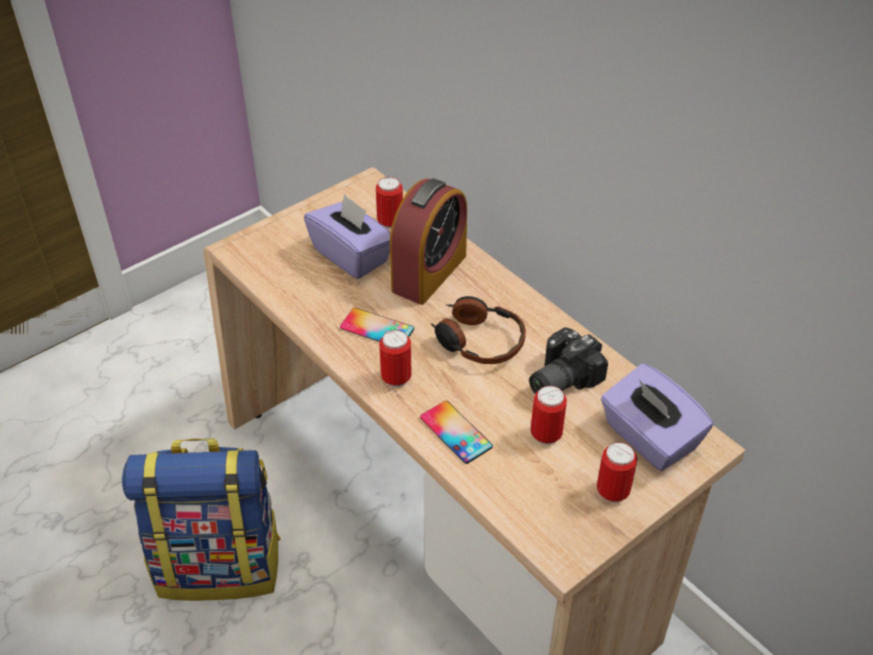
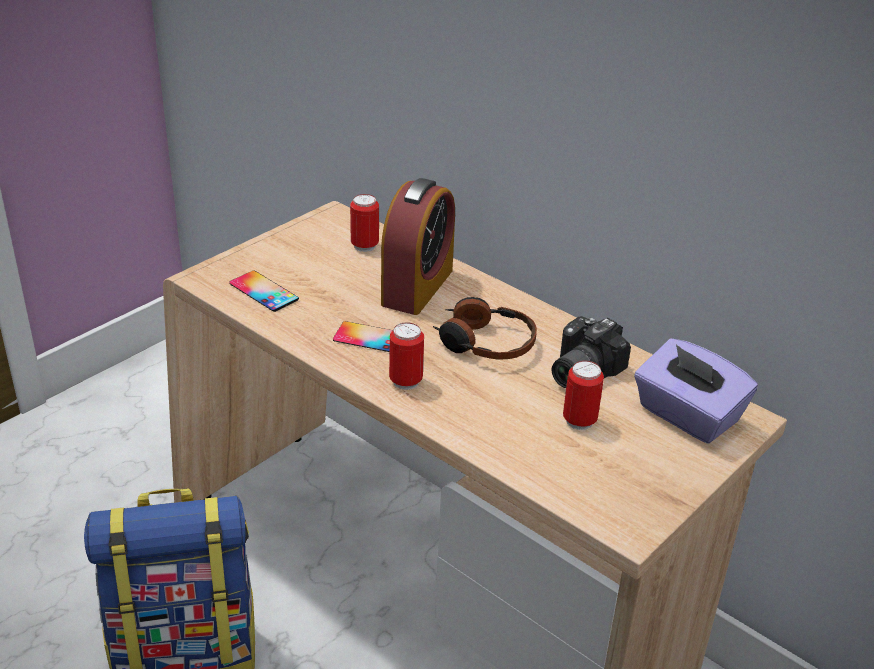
camera: 10 degrees left, 10 degrees down
(352, 255) = (330, 276): purple tissue box -> none
(456, 432) = (482, 425): phone -> phone (263, 291)
(612, 492) = (663, 466): can -> none

